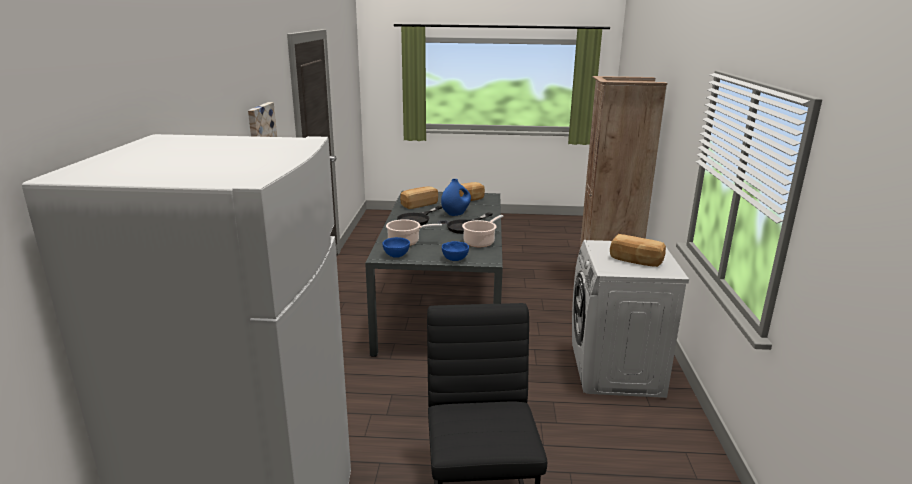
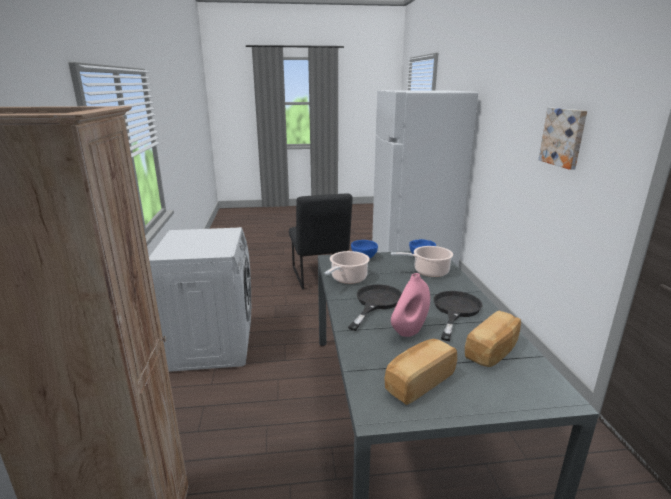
camera: 170 degrees right, 0 degrees up
(456, 213) = (409, 331): blue vase -> pink vase
(635, 261) = (198, 239): bread -> none

